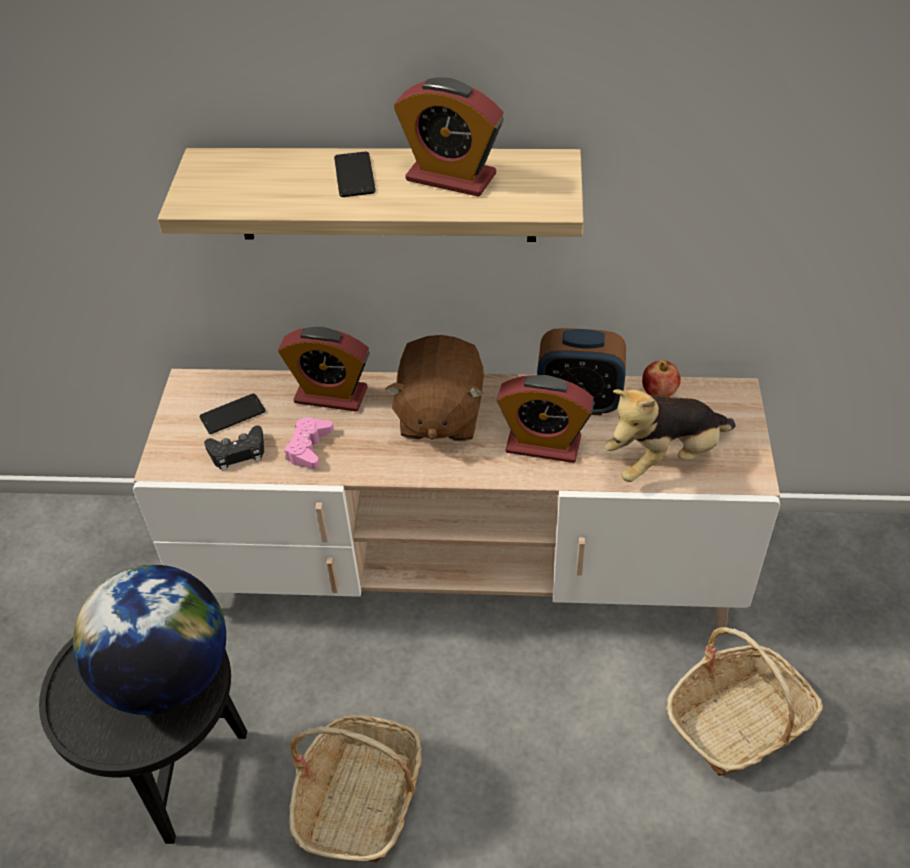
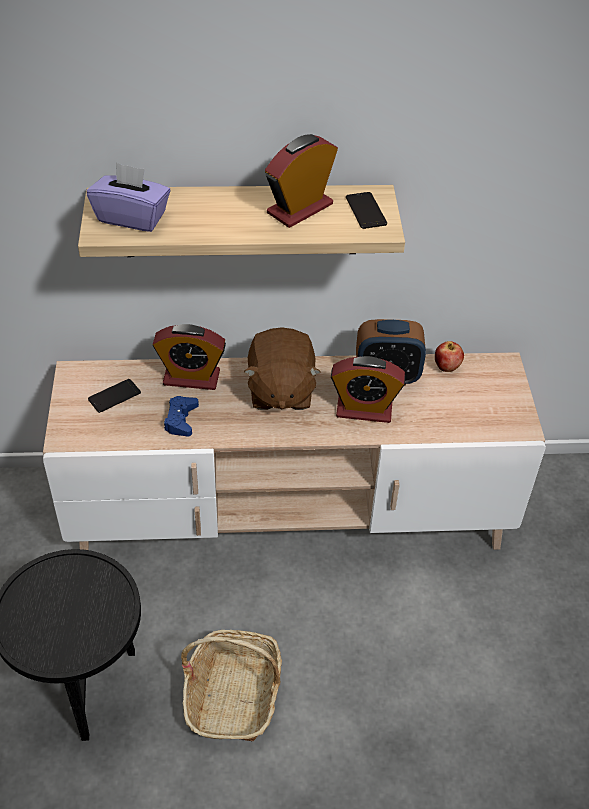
camera: 10 degrees left, 0 degrees up
(167, 676) = (91, 604): globe -> none
(233, 184) = (132, 217): none -> purple tissue box
(238, 453) = (124, 426): black game controller -> none
(309, 447) = (181, 420): pink game controller -> blue game controller
(354, 175) = (225, 208): phone -> phone (366, 211)
(451, 177) = (300, 209): alarm clock -> alarm clock turned 120 degrees clockwise
(664, 458) = (457, 416): plush toy -> none
(739, 721) = (516, 615): basket -> none

